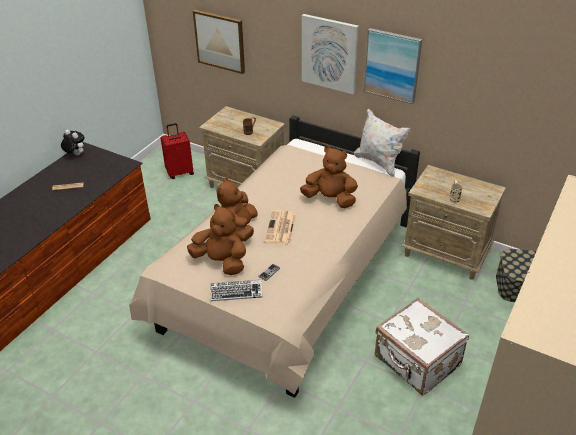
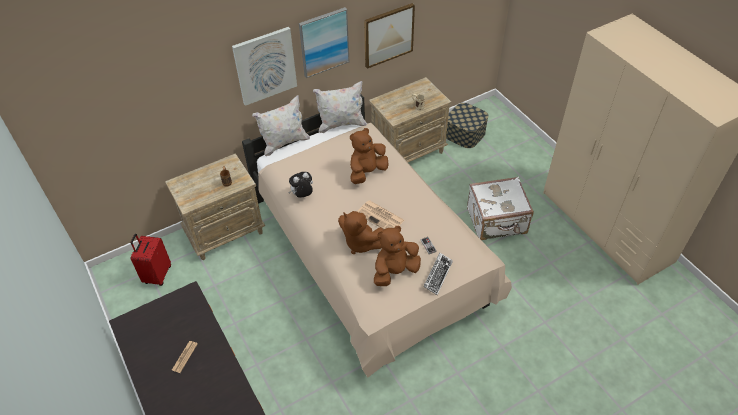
camera: 60 degrees left, 10 degrees up
(75, 154) = (129, 334): plush toy -> plush toy (302, 195)
(220, 41) = (140, 124): picture -> picture (388, 35)
(323, 143) = (284, 143): none -> white pillow

